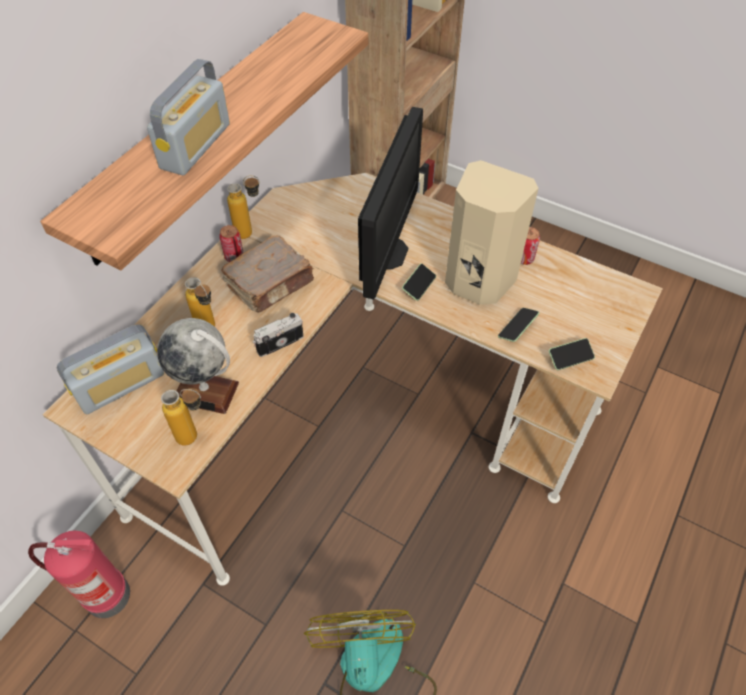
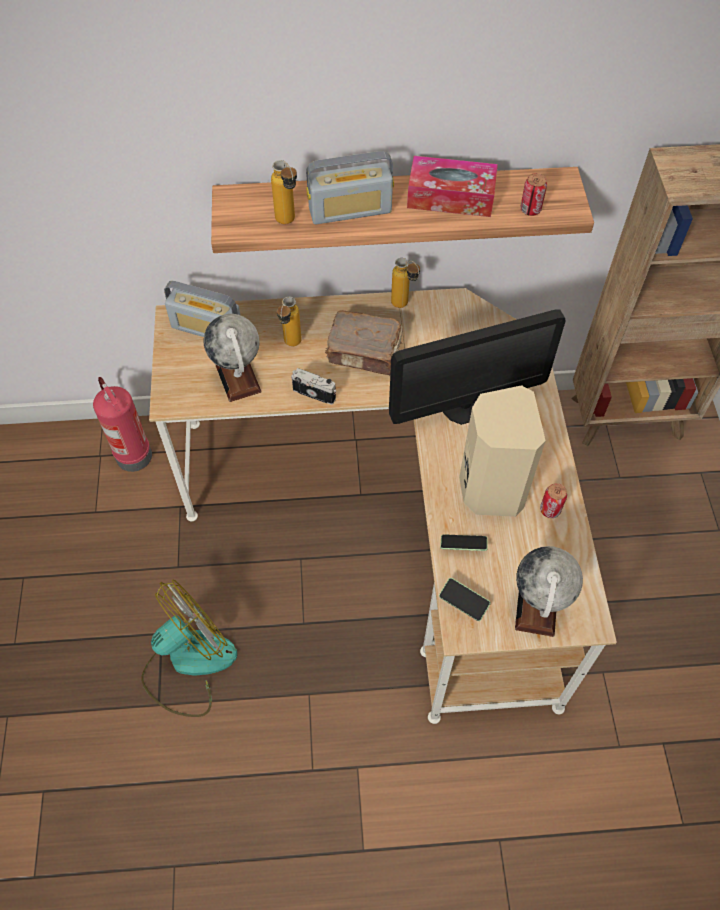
camera: 55 degrees right, 5 degrees up
(195, 437) = (198, 398): bottle -> bottle (289, 223)
(234, 257) = (371, 312): can -> can (530, 209)
(254, 84) = (450, 197): none -> tissue box
(419, 286) = (448, 449): phone -> none
(604, 315) = (537, 607): none -> globe

